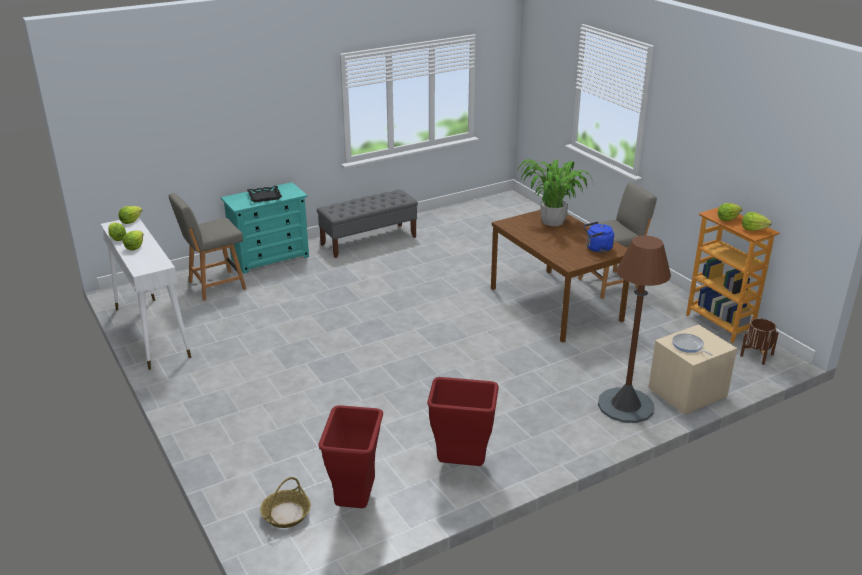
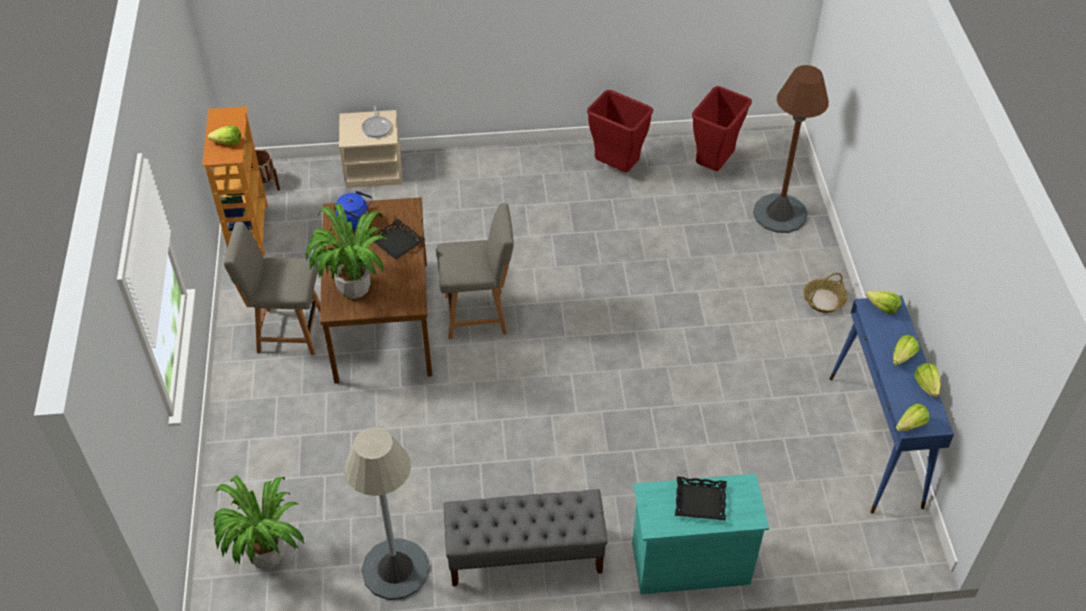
camera: 155 degrees left, 20 degrees up
(151, 332) = (875, 441): white console table -> blue console table
(215, 286) = (784, 516): grey chair -> grey chair (478, 314)
(286, 514) = (769, 173): basket -> basket (823, 300)
(435, 223) = (395, 569): none -> grey floor lamp
(506, 213) = (267, 555): none -> potted plant
(553, 245) = (396, 243): none -> black tray
(626, 406) = (438, 175): brown floor lamp -> brown floor lamp (779, 213)
(753, 229) = (226, 120): lettuce -> lettuce (882, 308)

